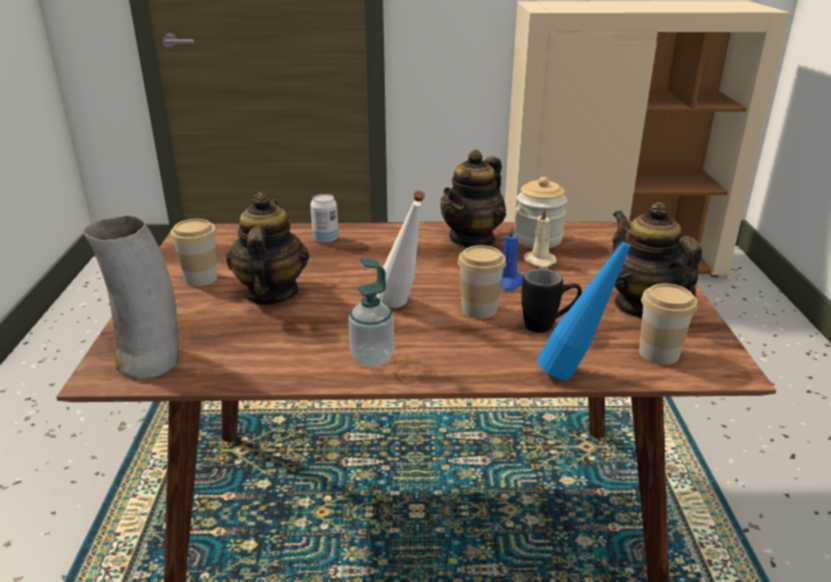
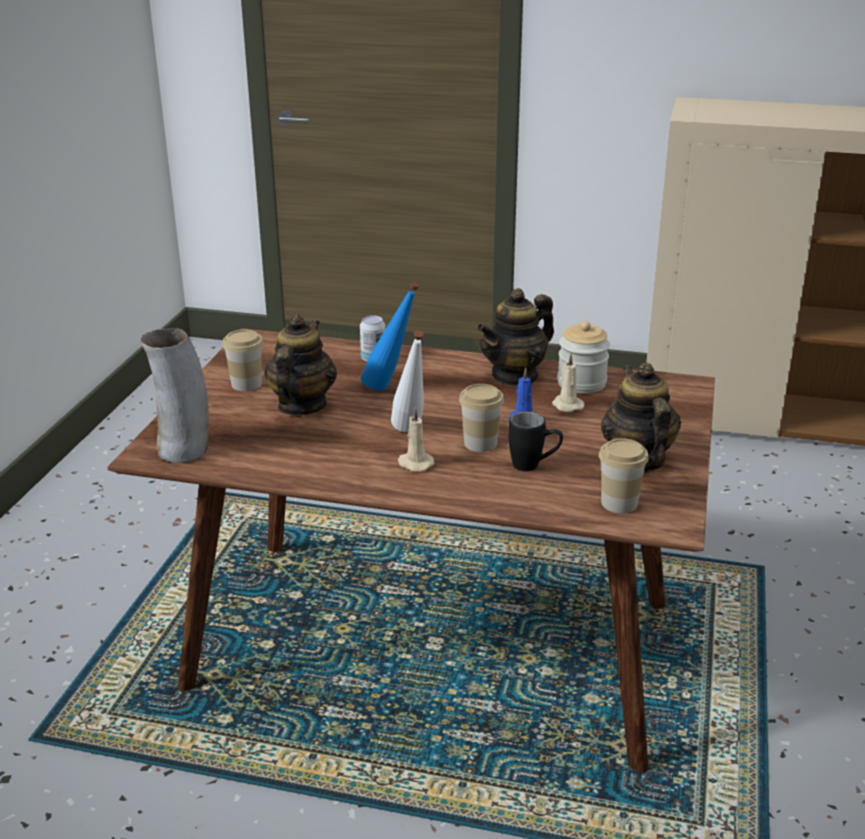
camera: 15 degrees right, 0 degrees up
(372, 358) = (363, 472): soap dispenser -> none
(423, 340) = (414, 463): none -> beige candle
(576, 372) = (532, 507): blue bottle -> blue bottle (390, 388)

